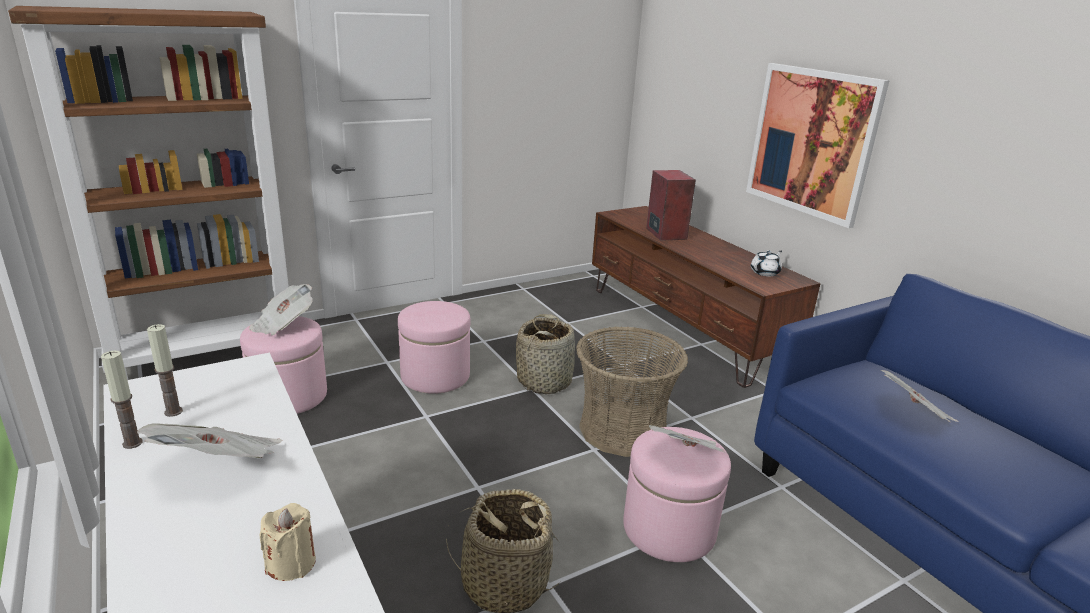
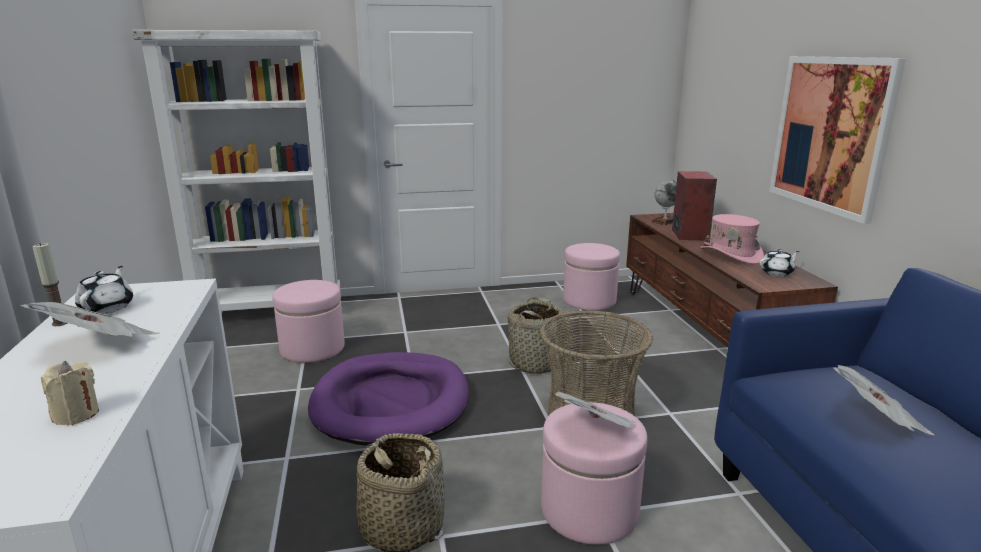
camera: 20 degrees right, 5 degrees down
(173, 412) = (108, 307): candle -> white teapot
(207, 355) = (270, 312): brown bookcase -> white bookcase
(283, 324) = (310, 285): newspaper -> none
(418, 449) = (391, 403): none -> purple dog bed
(435, 376) = (439, 347): pink ottoman -> pink ottoman (589, 300)
(634, 218) = (665, 221): none -> globe
(716, 255) = (731, 255): none -> pink hat

